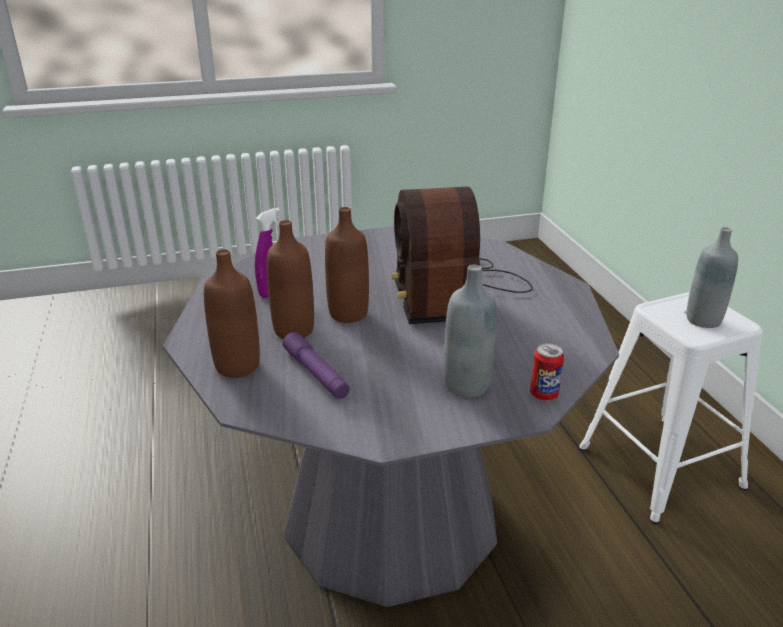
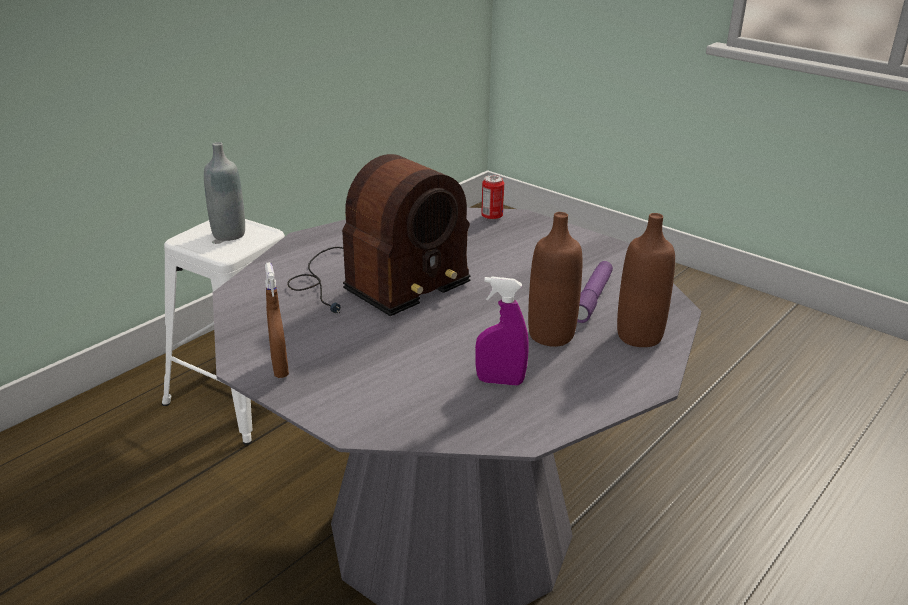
camera: 125 degrees left, 0 degrees up
(348, 314) = (485, 320): brown bottle -> none
(381, 240) = (280, 368): none -> brown spray bottle
(467, 385) = (518, 241): grey bottle -> none

